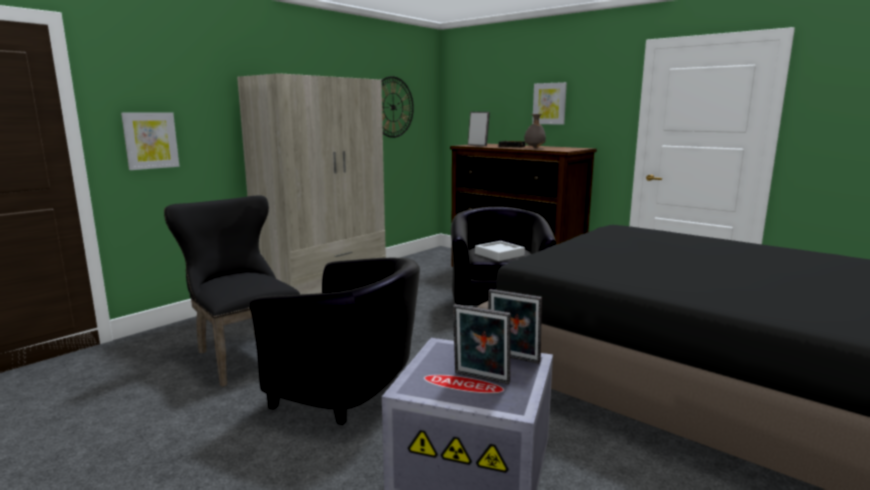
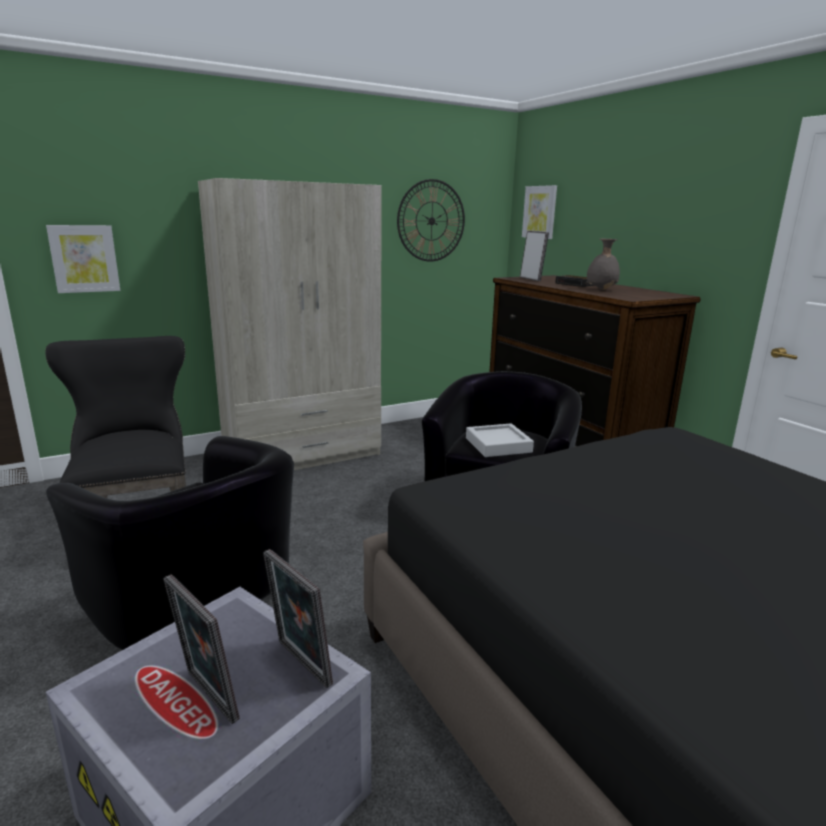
camera: 20 degrees right, 5 degrees up
(549, 103) = (643, 222): picture -> picture (540, 212)

